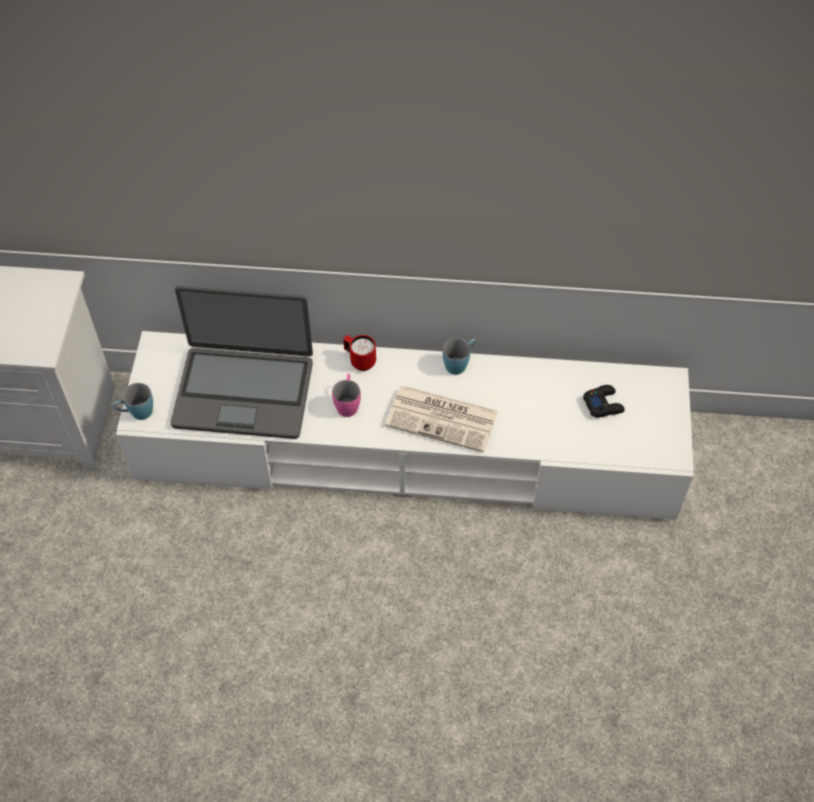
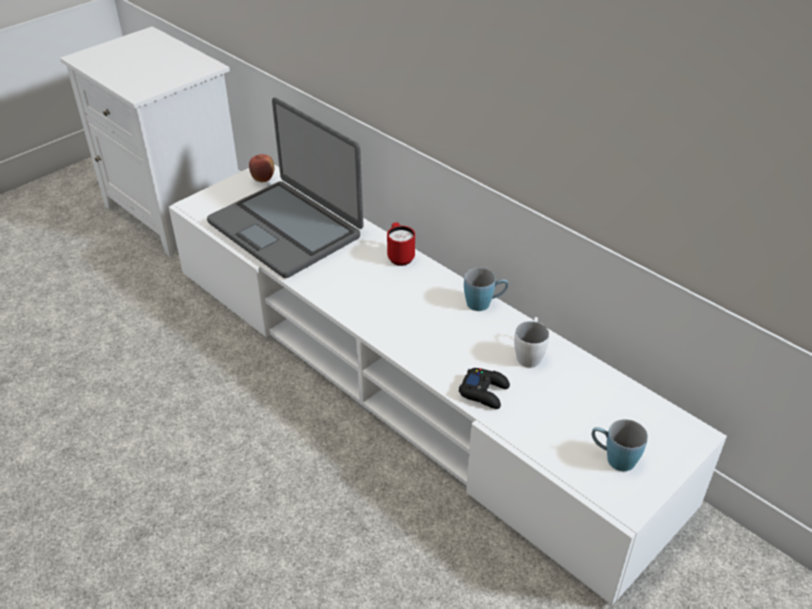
camera: 40 degrees right, 15 degrees down
(136, 413) = (197, 201): blue mug -> blue mug (613, 458)
(166, 354) = (263, 179): none -> apple
(347, 403) = (354, 278): pink mug -> none
(443, 418) = (421, 334): newspaper -> none
(527, 386) = (529, 354): none -> white mug
(603, 404) = (593, 412): black game controller -> black game controller (484, 392)

